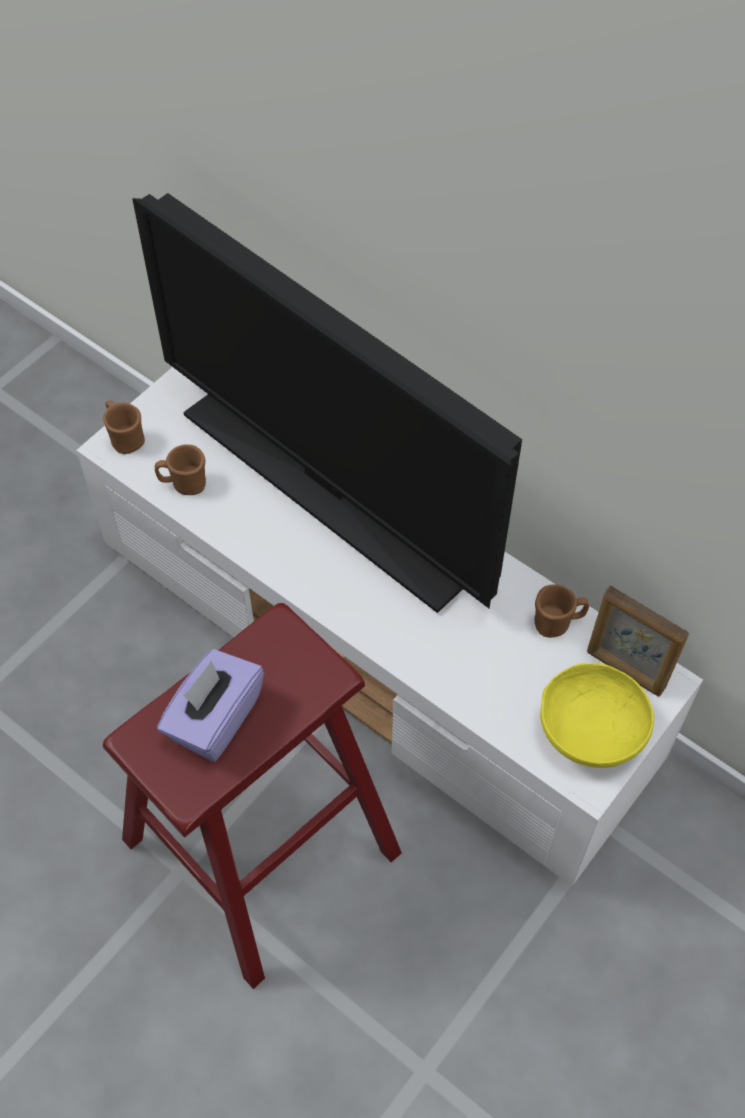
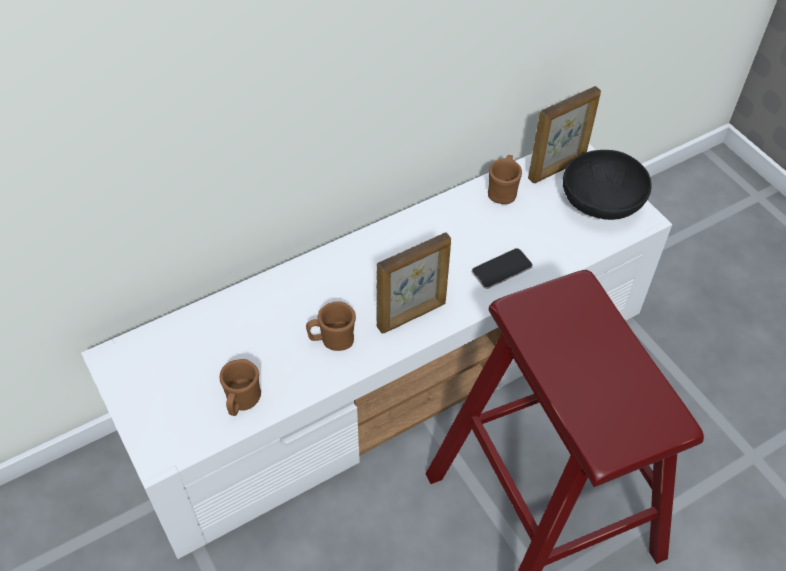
camera: 70 degrees left, 5 degrees down
(125, 438) = (156, 439): brown mug -> brown mug (332, 340)
(214, 719) = (600, 381): purple tissue box -> none
(328, 491) = (309, 294): television -> none
(339, 587) = (412, 315): none -> picture frame
(439, 652) = (502, 269): none -> phone
(589, 732) = (601, 204): yellow bowl -> black bowl

